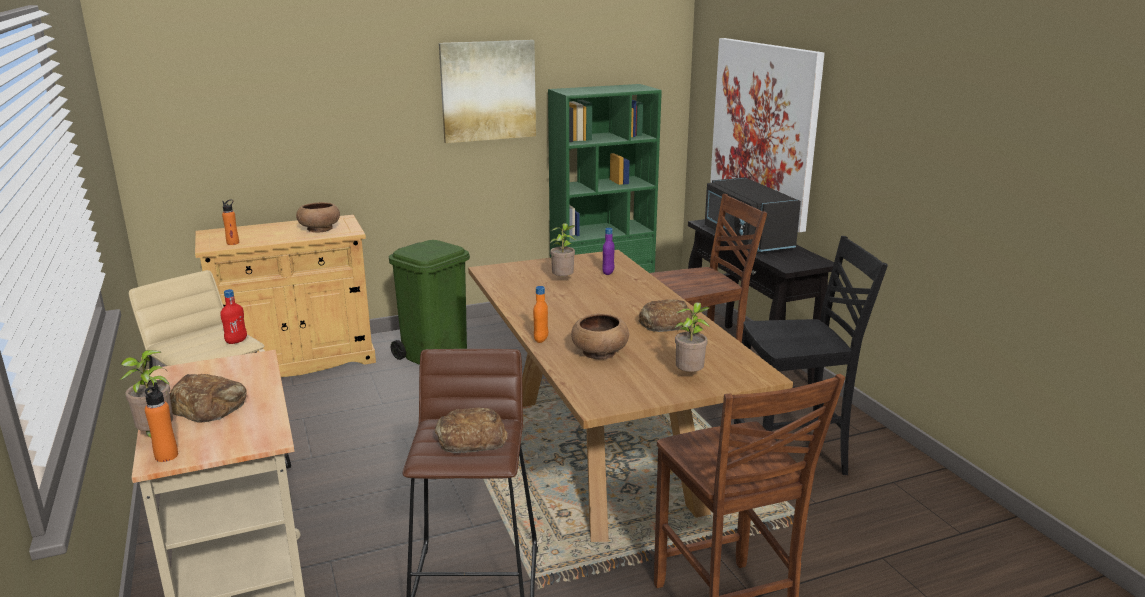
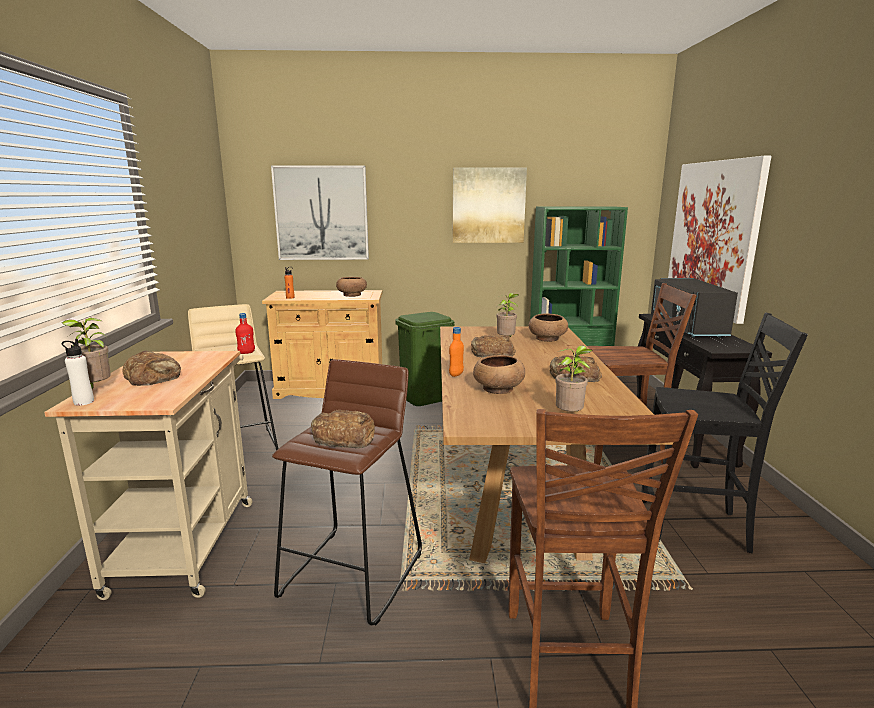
camera: 20 degrees right, 5 degrees down
(166, 456) = (83, 402): orange bottle -> white bottle
(256, 114) = (321, 213): none -> picture
(559, 302) = (491, 353): none -> bread
(608, 272) = (547, 339): purple bottle -> brown bowl

